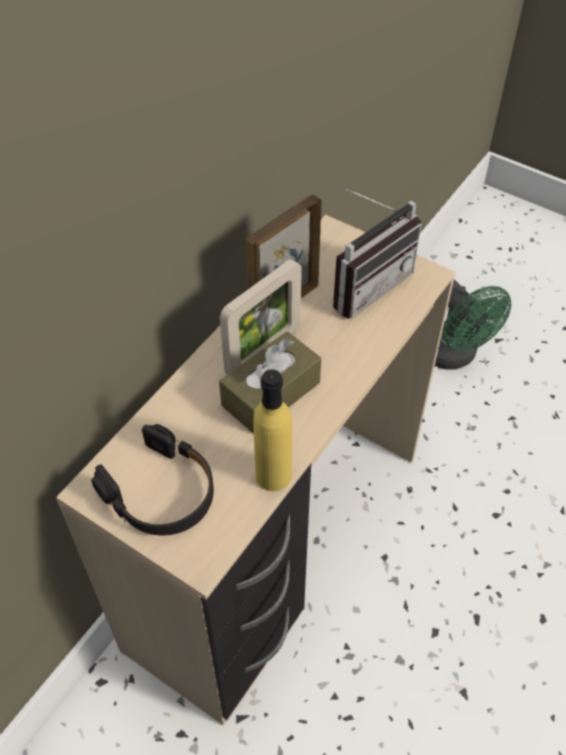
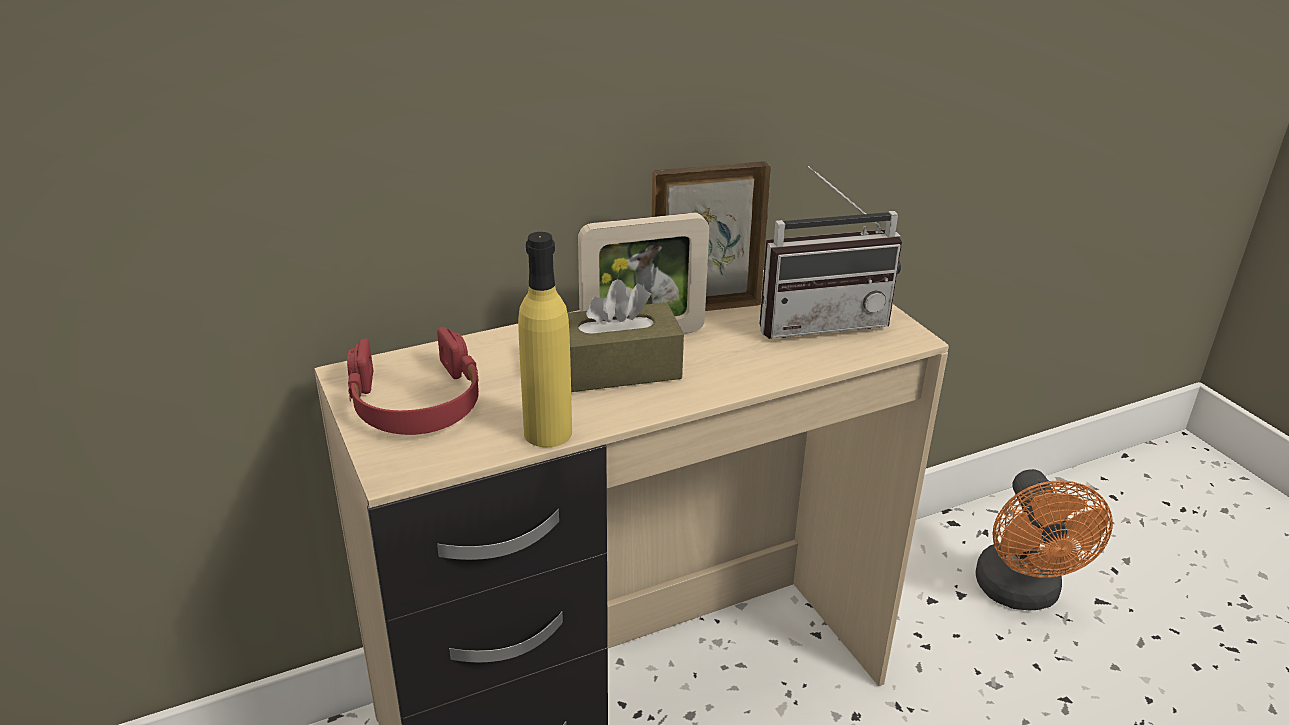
camera: 30 degrees right, 20 degrees down
(161, 492) = (416, 401): black headphones -> red headphones
(454, 355) = (1021, 594): green fan -> orange fan

